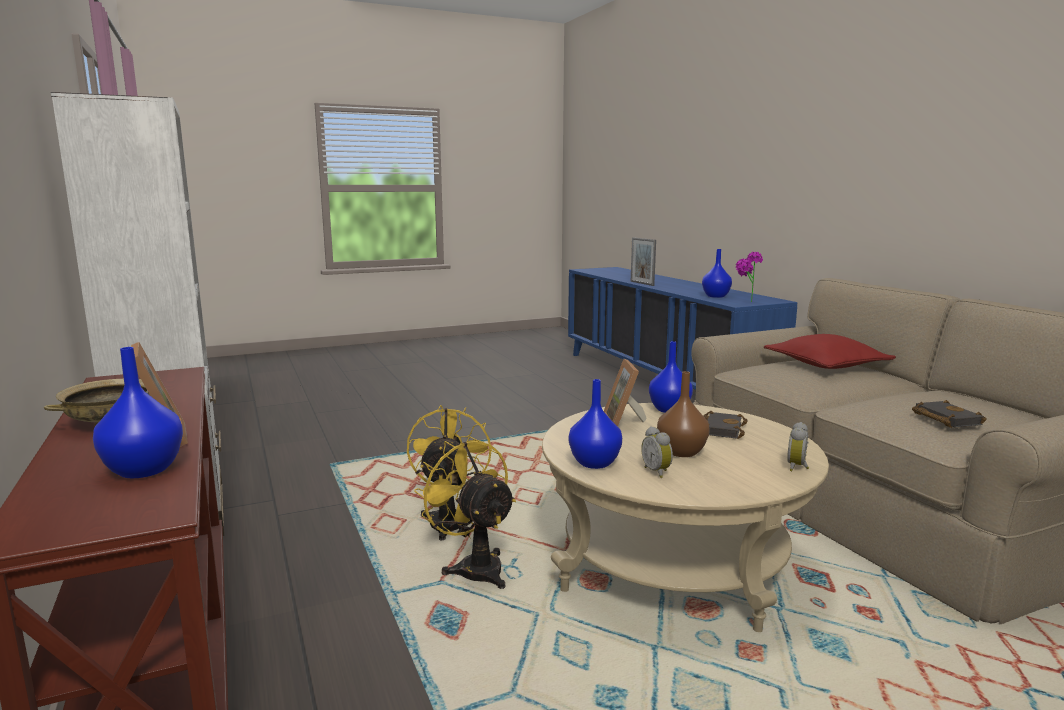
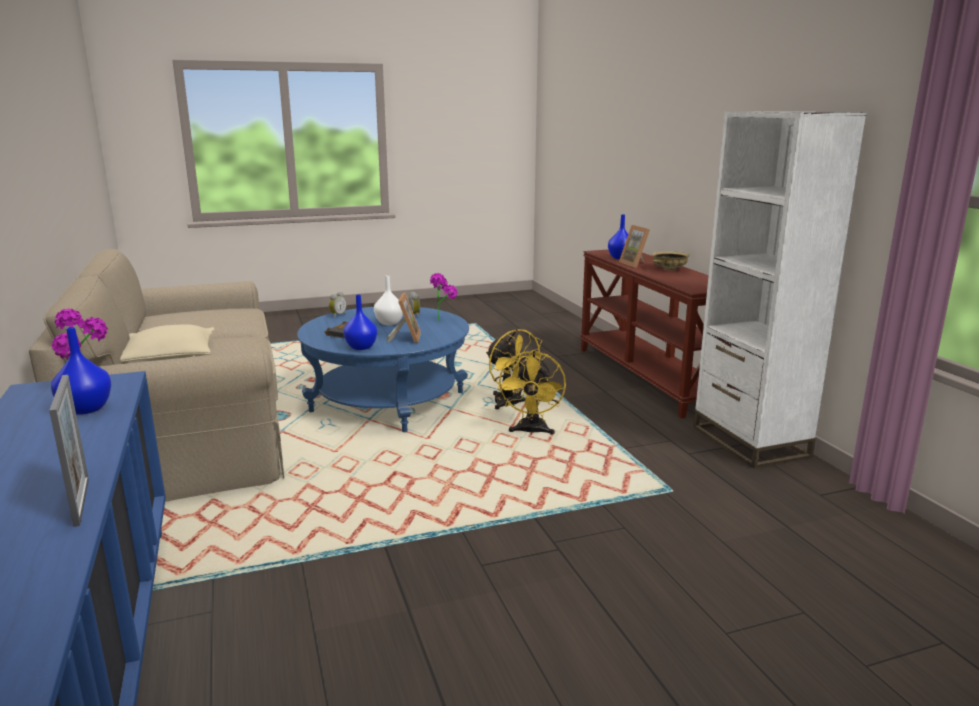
camera: 175 degrees left, 5 degrees up
(595, 463) = (443, 319): blue vase -> potted plant
(673, 563) = (387, 402): beige coffee table -> blue coffee table
(682, 452) = (388, 323): brown vase -> white vase
(826, 365) = (170, 356): red pillow -> beige pillow
(944, 419) = (221, 311): black book -> none

